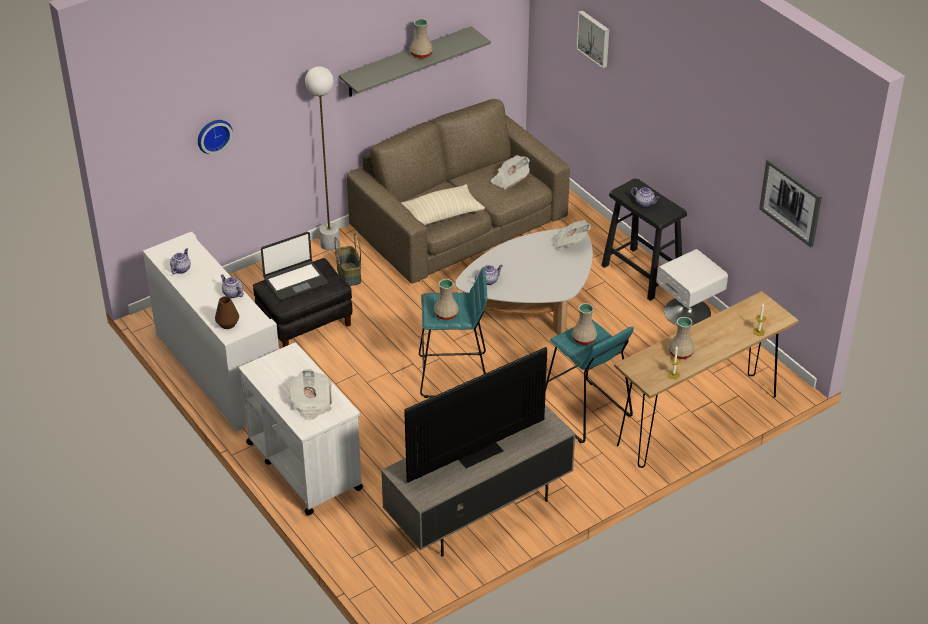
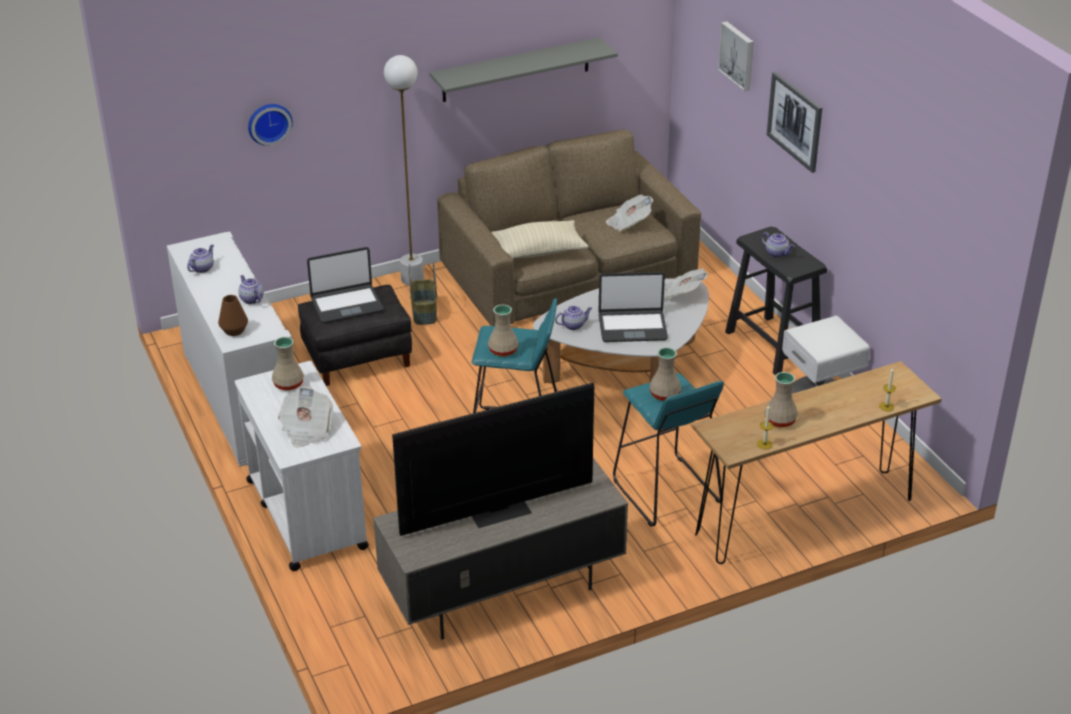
camera: 10 degrees right, 5 degrees down
(422, 54) = (532, 60): beige vase -> beige vase (288, 384)
(536, 277) = (632, 327): none -> laptop
(791, 202) = (944, 247): picture -> picture (795, 121)

